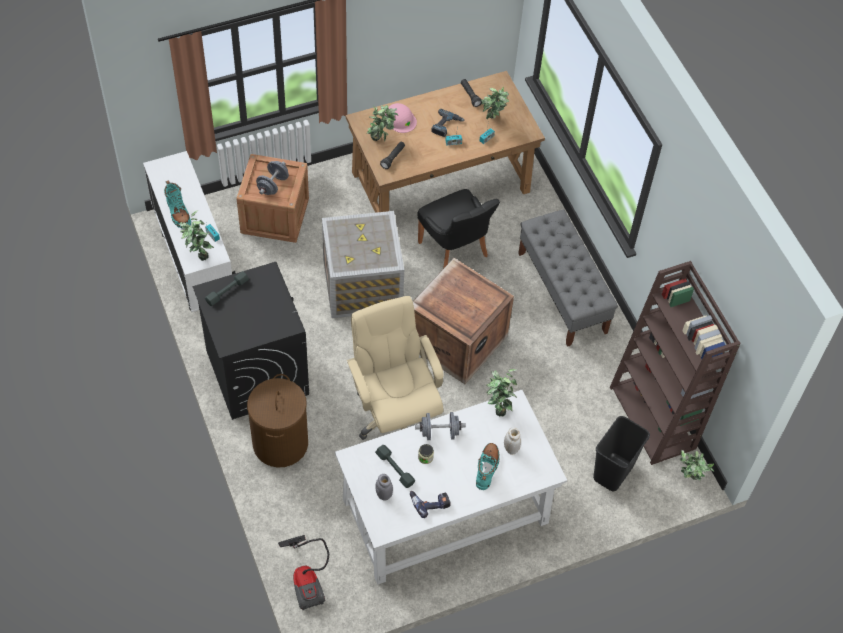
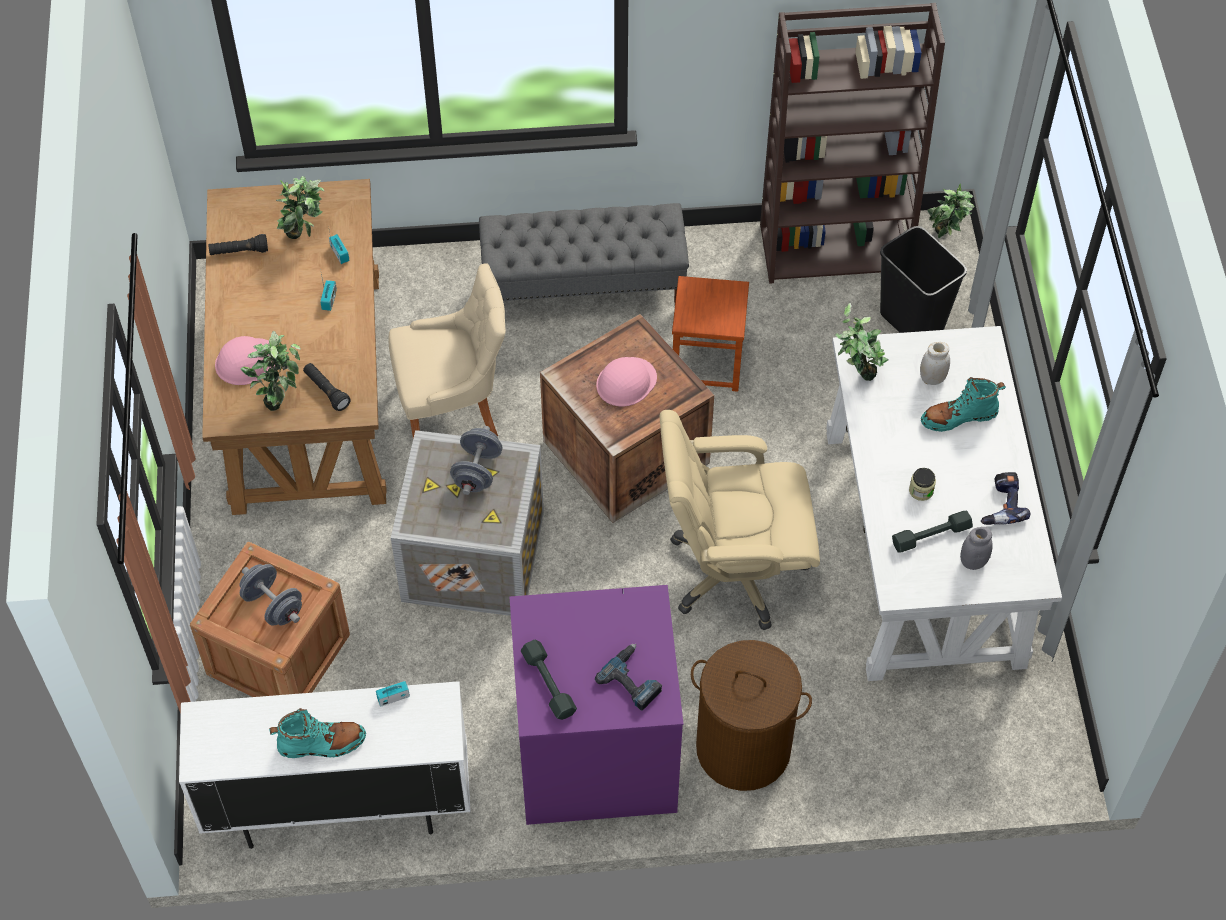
camera: 70 degrees left, 0 degrees up
(198, 254) = (427, 728): potted plant -> none
(256, 372) = (594, 754): black washing machine -> purple washing machine
(307, 579) = (998, 764): vacuum cleaner -> none
(439, 432) = (881, 461): grey dumbbell -> grey dumbbell (477, 471)
(446, 125) = (289, 300): power drill -> power drill (633, 680)
(454, 251) = (453, 409): black chair -> beige chair
(462, 300) = (626, 382): none -> pink hard hat
(487, 468) = (959, 417): turquoise boot -> turquoise boot turned 45 degrees counterclockwise
(537, 367) = (707, 361): none -> brown stool

